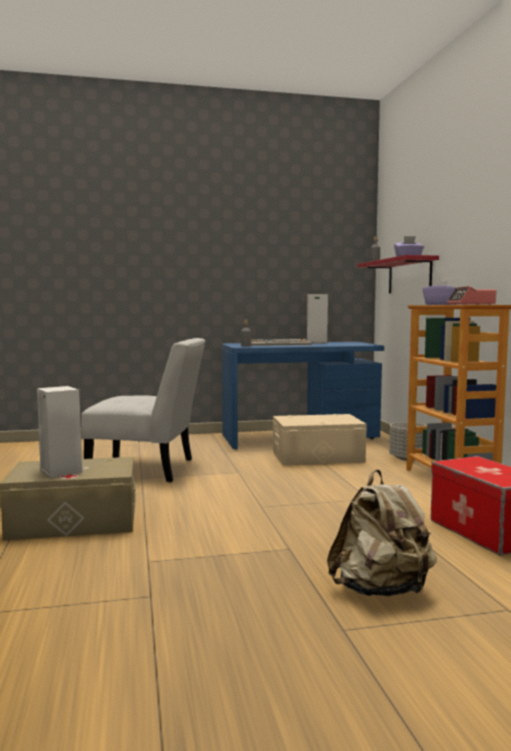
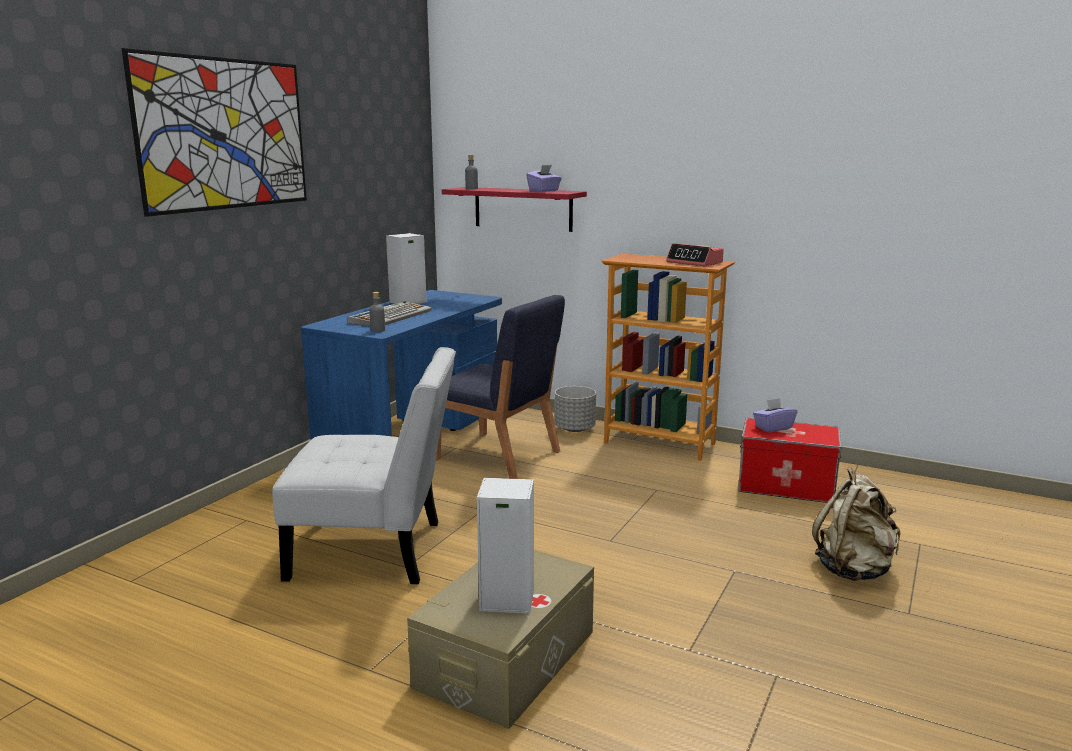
camera: 50 degrees left, 10 degrees up
(148, 469) = (376, 551): white chair -> white chair turned 45 degrees clockwise
(181, 222) = (225, 134): none -> picture
(317, 456) = (498, 456): beige storage box -> blue chair
(439, 304) = (641, 259): purple tissue box -> purple tissue box (773, 427)

